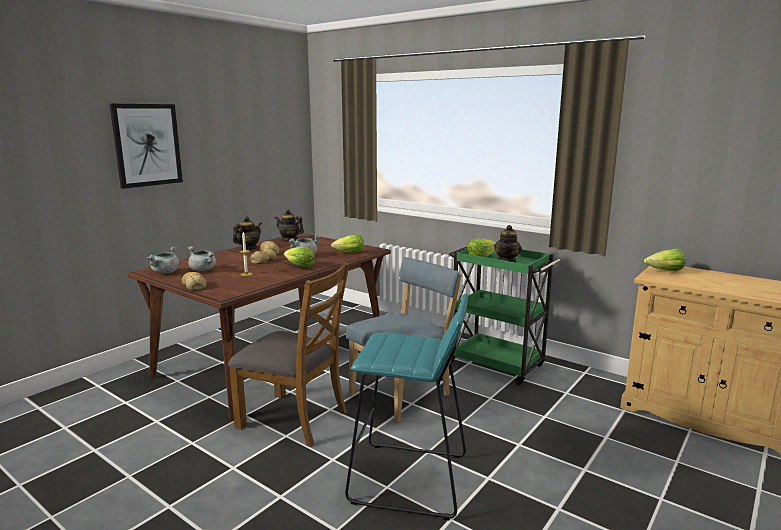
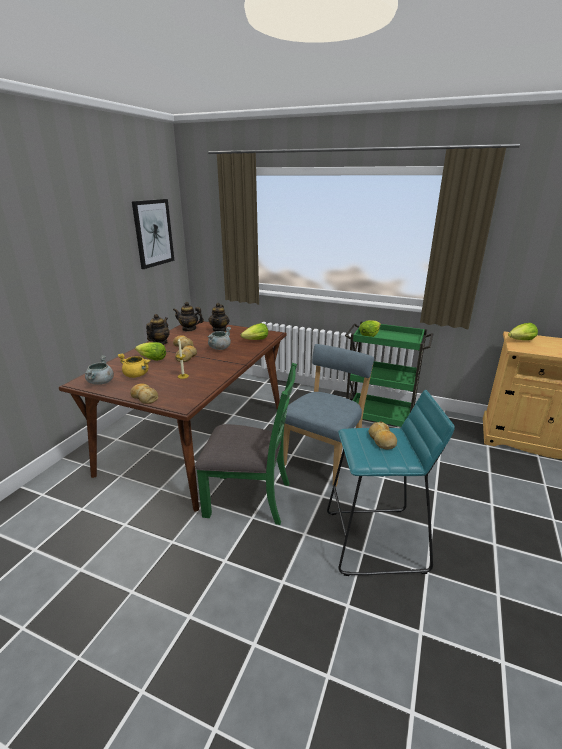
camera: 15 degrees left, 10 degrees up
(147, 145) = (47, 250): picture -> picture (153, 233)
(203, 270) = (137, 375): grey cooking pot -> yellow cooking pot
(294, 418) = (249, 498): brown chair -> green chair
(299, 266) = (224, 360): lettuce -> lettuce (152, 359)
(407, 345) = (382, 440): none -> bread
(507, 261) = (393, 338): teapot -> teapot (219, 330)

